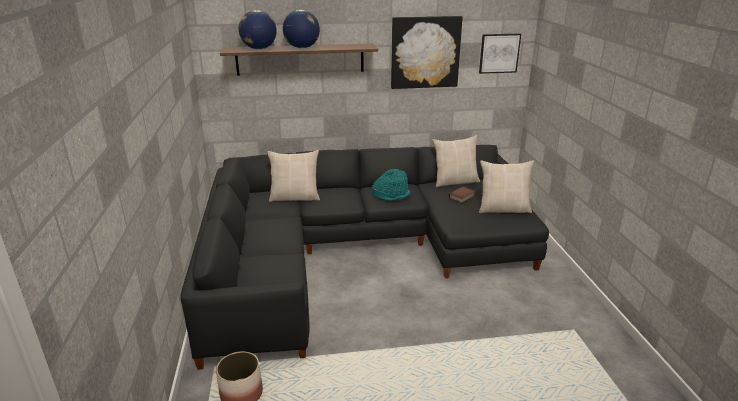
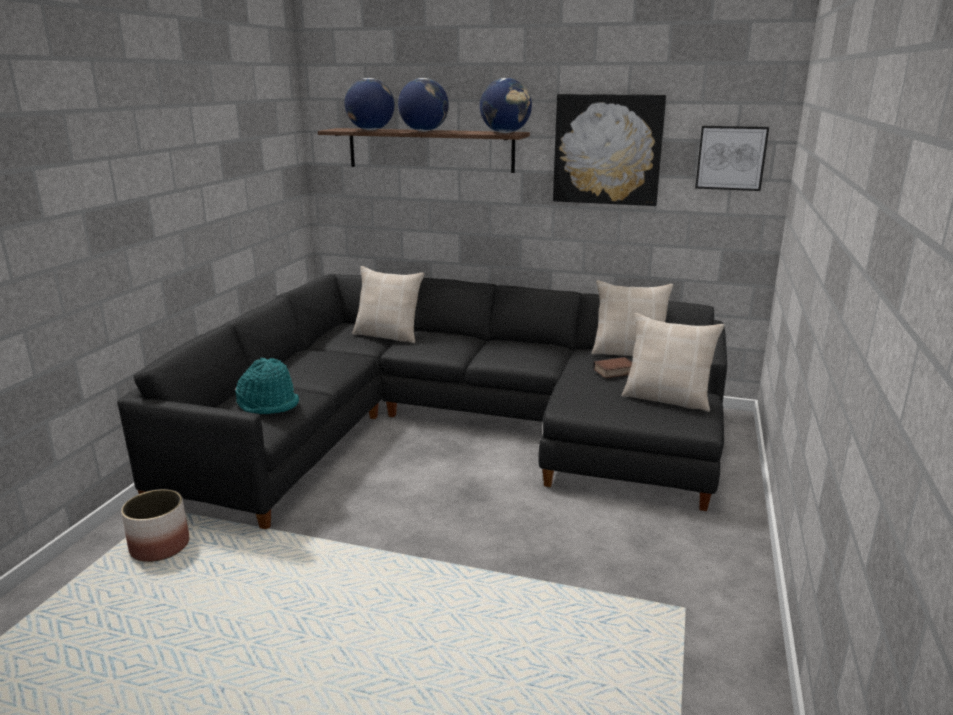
camera: 25 degrees right, 5 degrees down
(362, 46) = (505, 133): none -> globe
(391, 195) = (515, 353): turquoise hat -> turquoise hat (269, 404)

